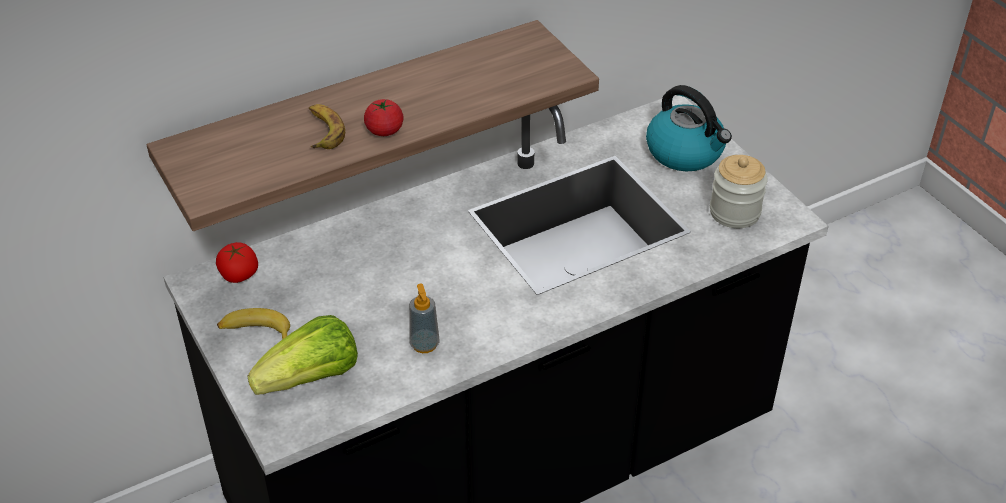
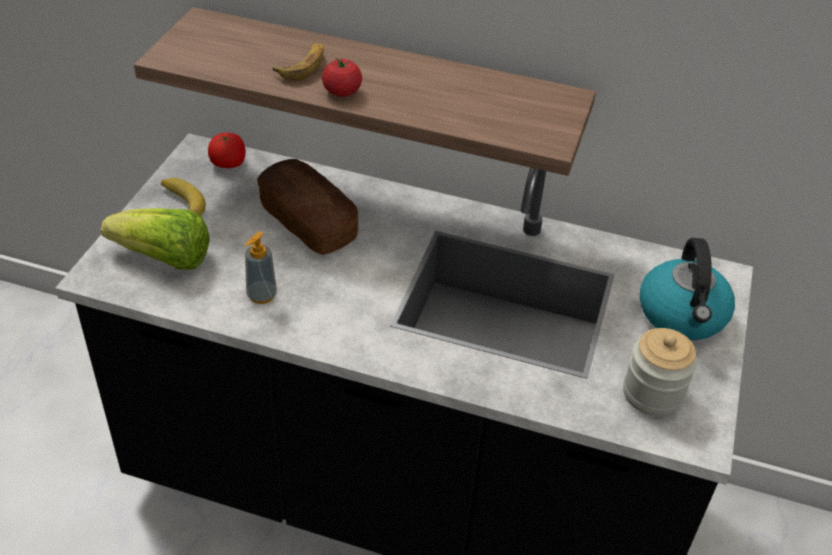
camera: 45 degrees right, 0 degrees up
(374, 271) = (308, 223): none -> bread

